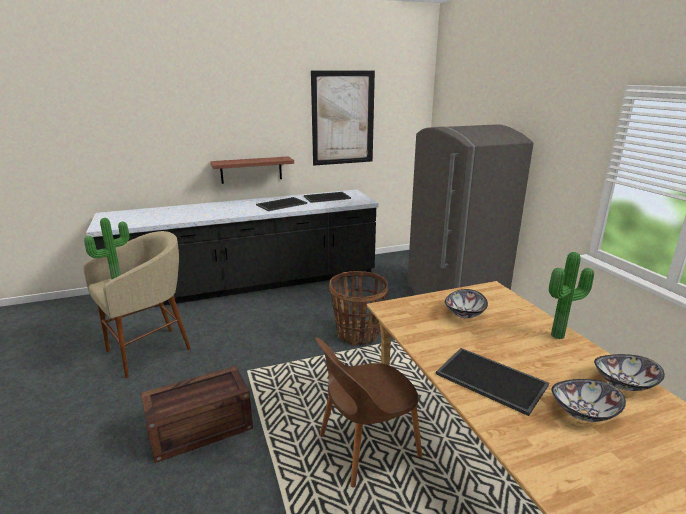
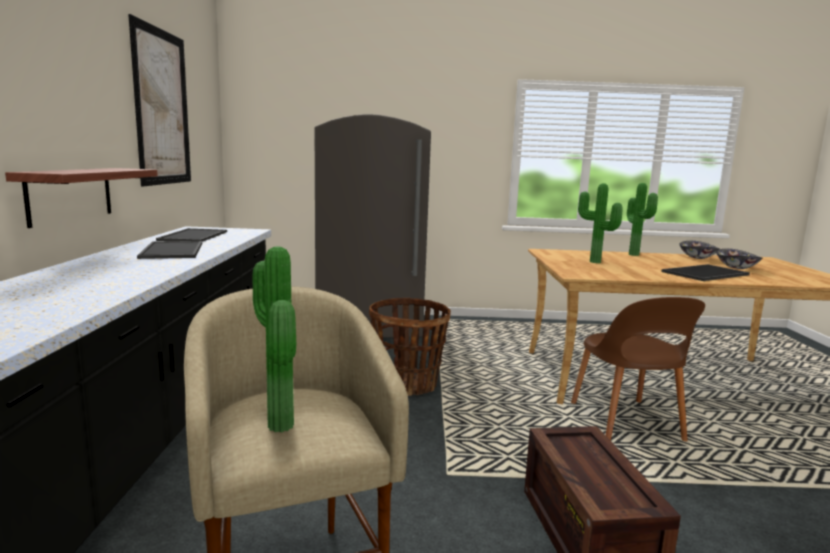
camera: 70 degrees left, 10 degrees down
(464, 313) = (594, 262): bowl -> potted plant

